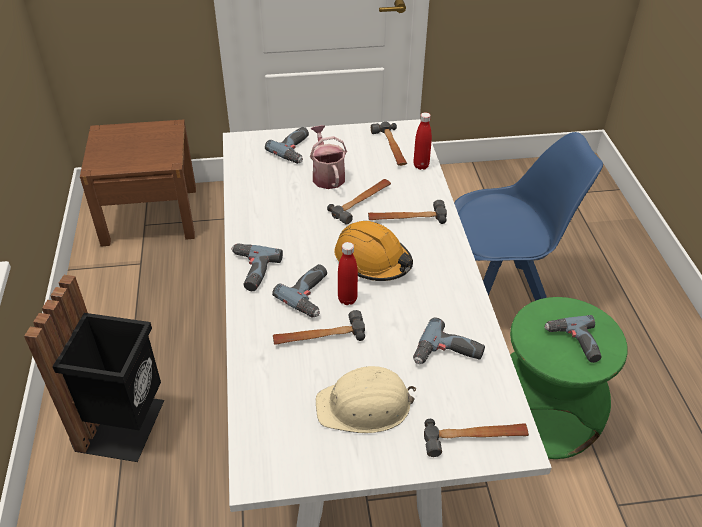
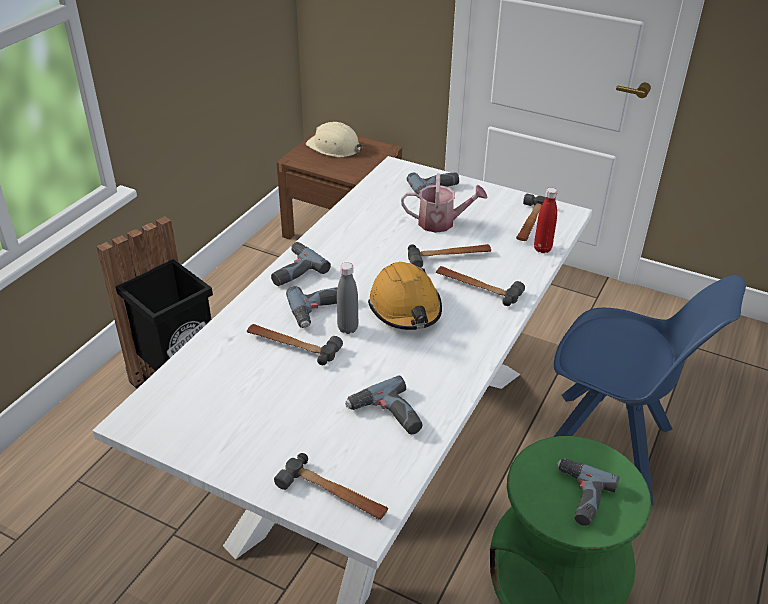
camera: 35 degrees right, 5 degrees down
(327, 175) = (441, 222): watering can -> watering can turned 75 degrees clockwise
(347, 299) = (348, 328): red bottle -> grey bottle
(365, 406) = (269, 417): beige hard hat -> beige hard hat (334, 147)

